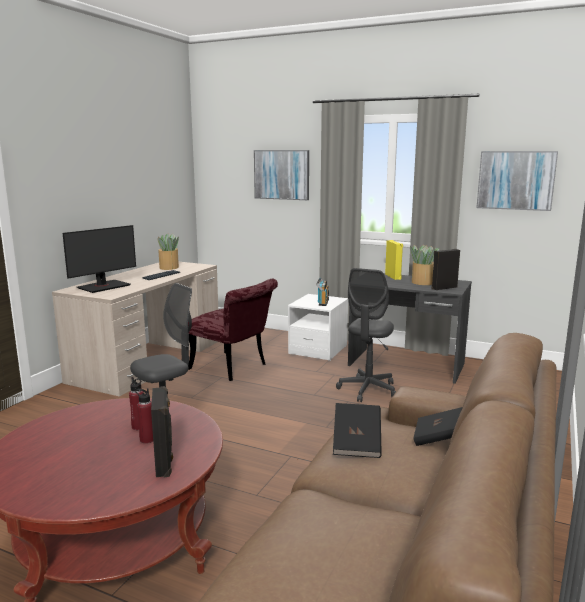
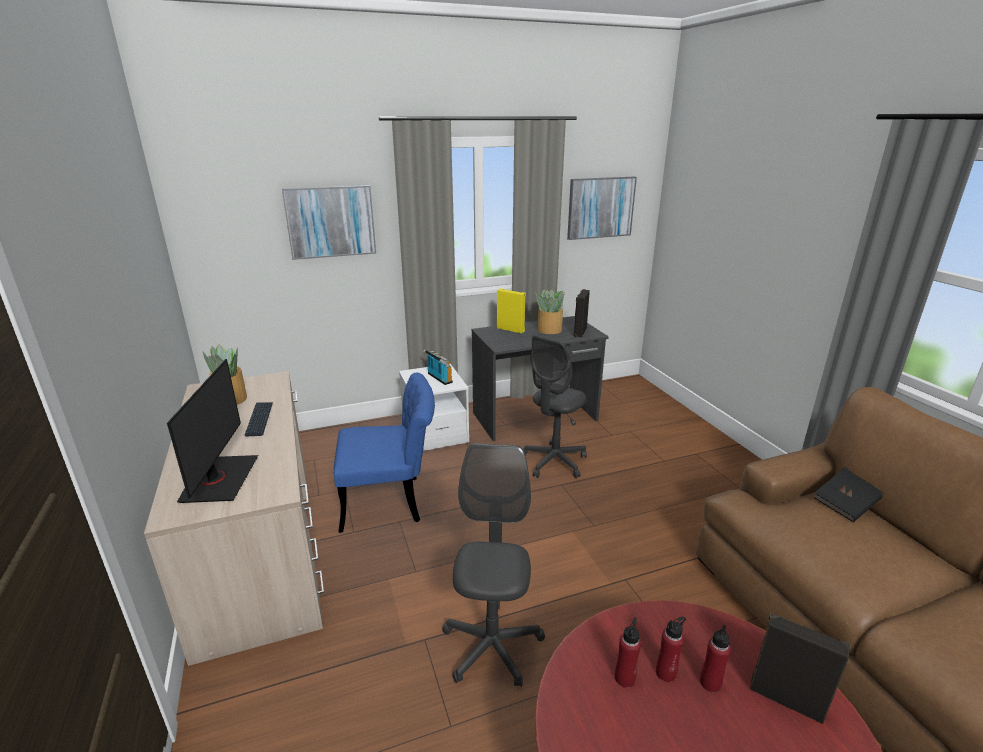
camera: 45 degrees left, 10 degrees up
(120, 418) = (624, 678): none -> red bottle
(234, 368) = (391, 501): red chair -> blue chair
(357, 443) = (830, 548): black book -> none
(368, 390) = (554, 462): grey office chair -> grey office chair turned 60 degrees clockwise

